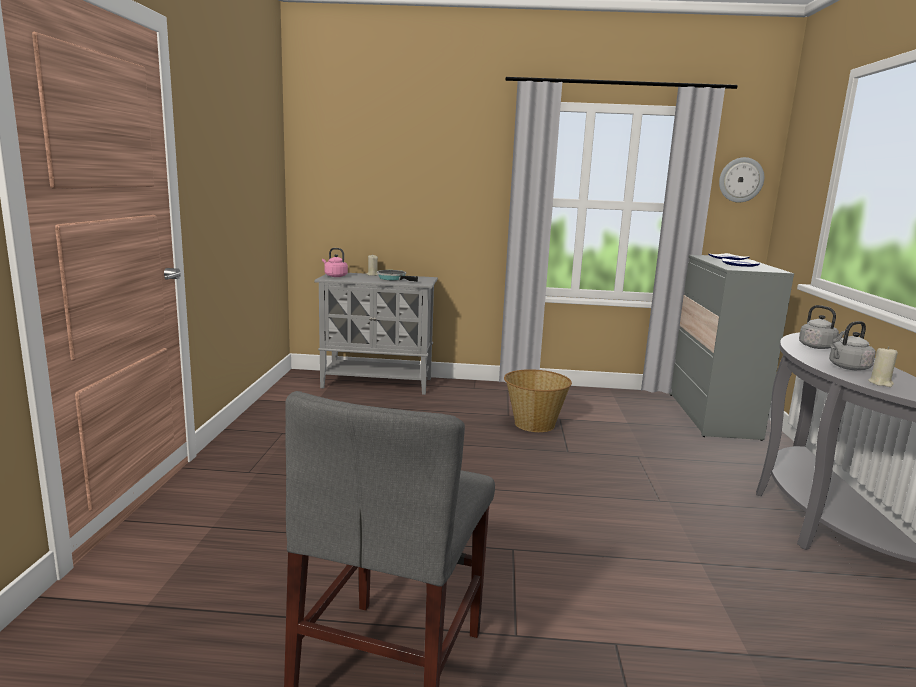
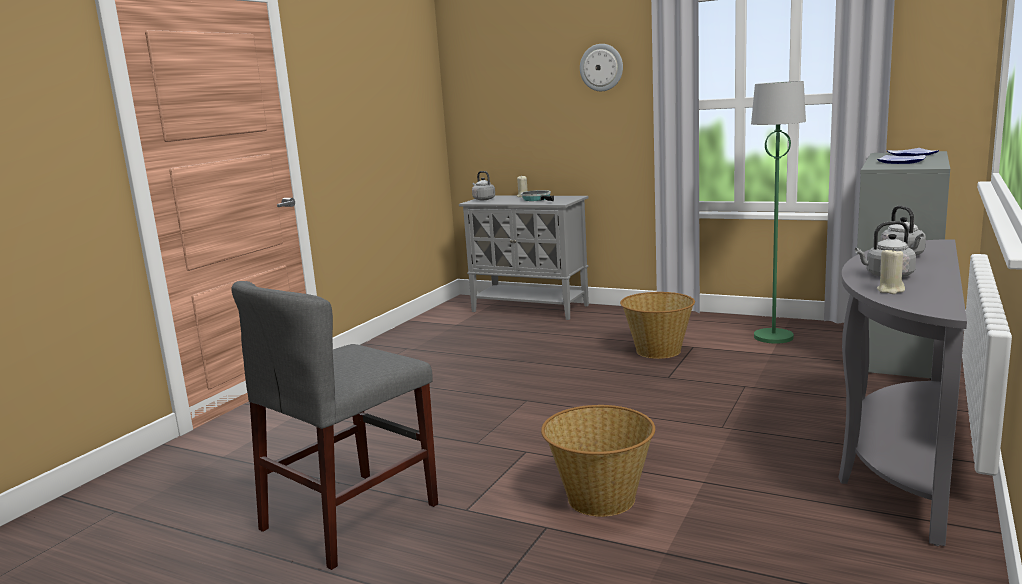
camera: 25 degrees right, 0 degrees up
(334, 276) = (483, 199): pink kettle -> grey kettle
(614, 406) = (774, 337): none -> green floor lamp
(634, 598) = (600, 499): none -> basket
(741, 180) = (940, 53): wall clock -> wall clock (601, 67)

